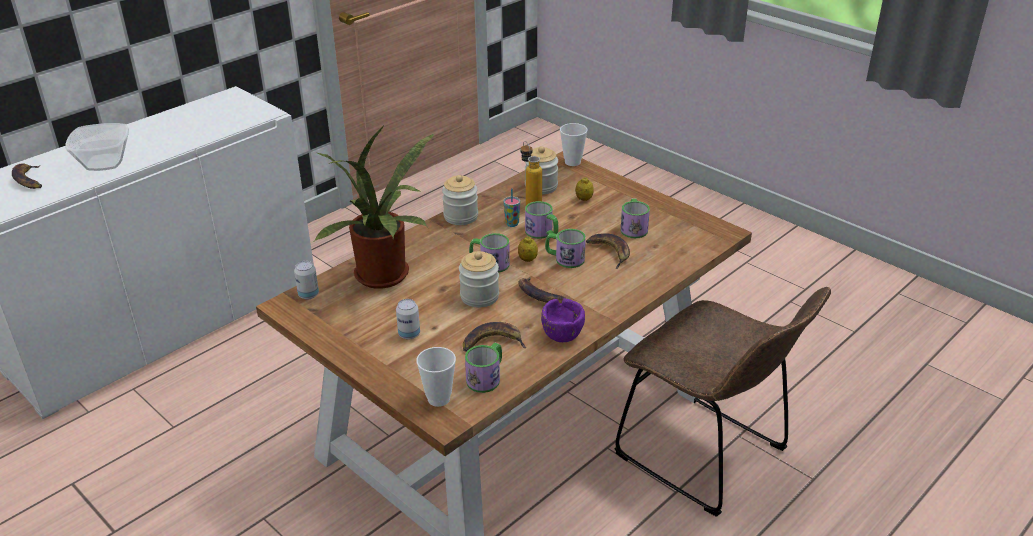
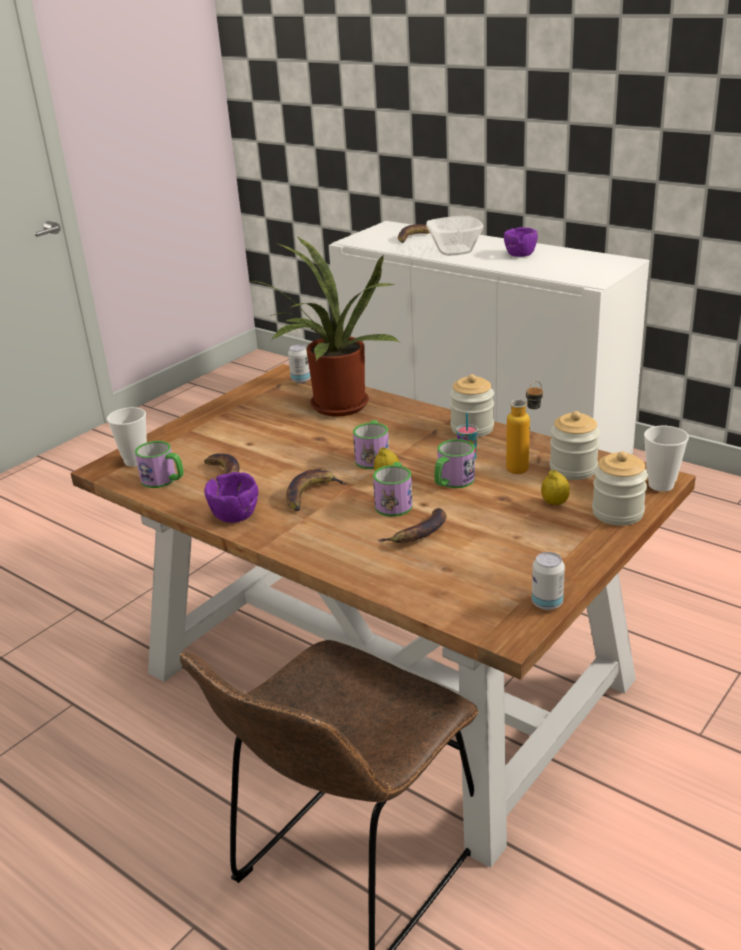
camera: 85 degrees right, 5 degrees down
(157, 133) = (520, 254): none -> purple bowl
(409, 334) = (237, 433): can -> can (547, 603)
(479, 296) = (306, 459): jar -> jar (617, 513)
(633, 228) = (490, 548): mug -> none

